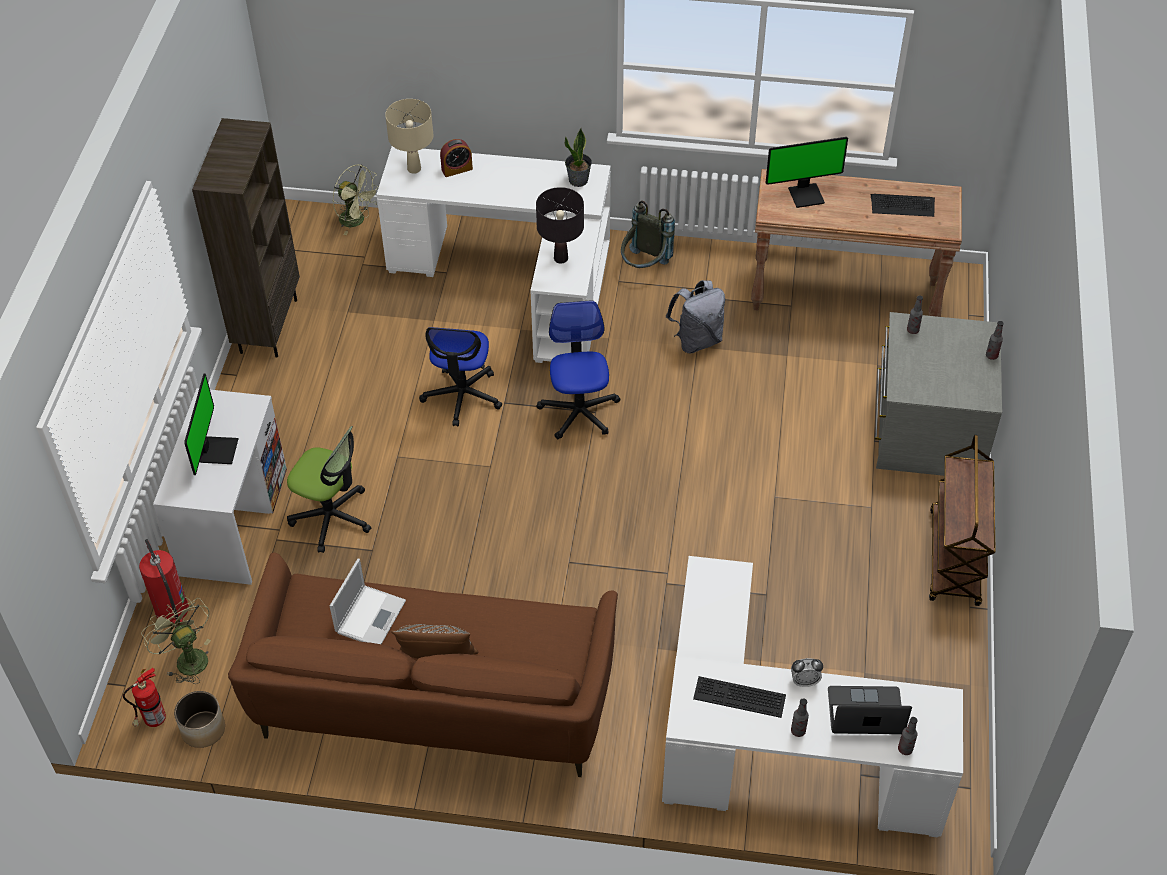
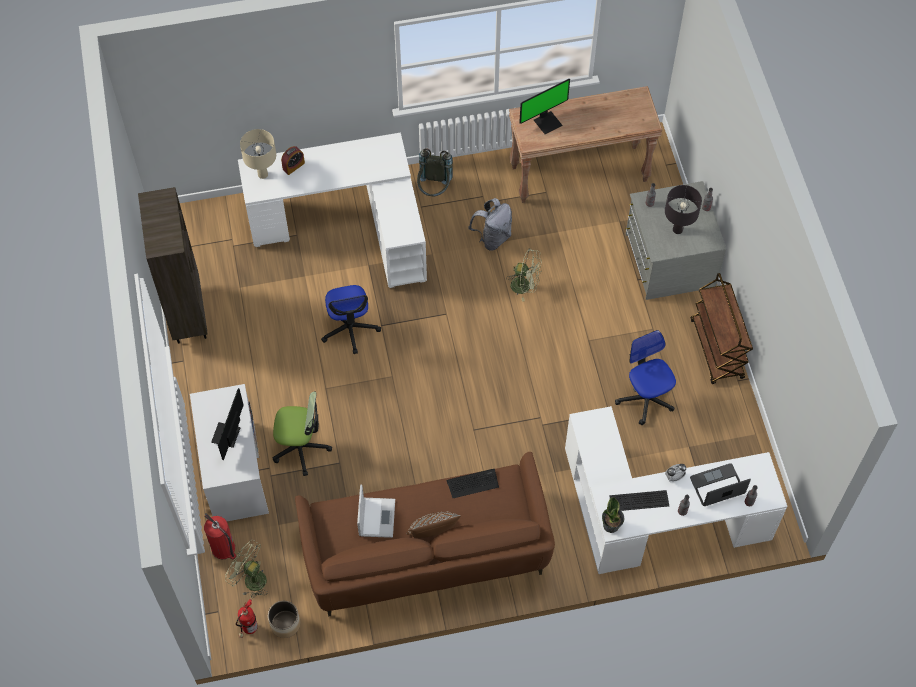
camera: 20 degrees left, 10 degrees up
(217, 450) = (227, 436): monitor -> monitor turned 150 degrees counterclockwise
(357, 221) = (213, 211): green fan -> green fan (525, 286)
(560, 258) = (396, 217): black table lamp -> black table lamp (677, 230)
(578, 180) = (383, 151): potted plant -> potted plant (611, 525)
(579, 412) = (435, 317): office chair -> office chair (645, 398)
(902, 205) = (614, 112): keyboard -> keyboard (473, 483)

